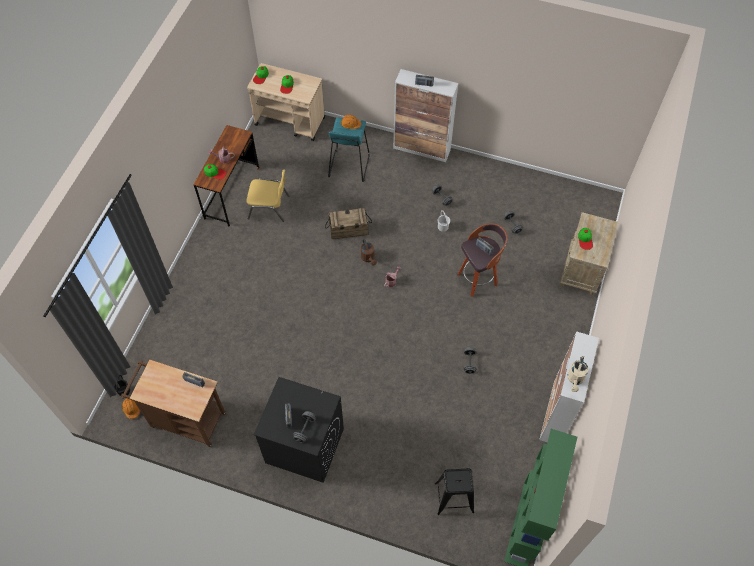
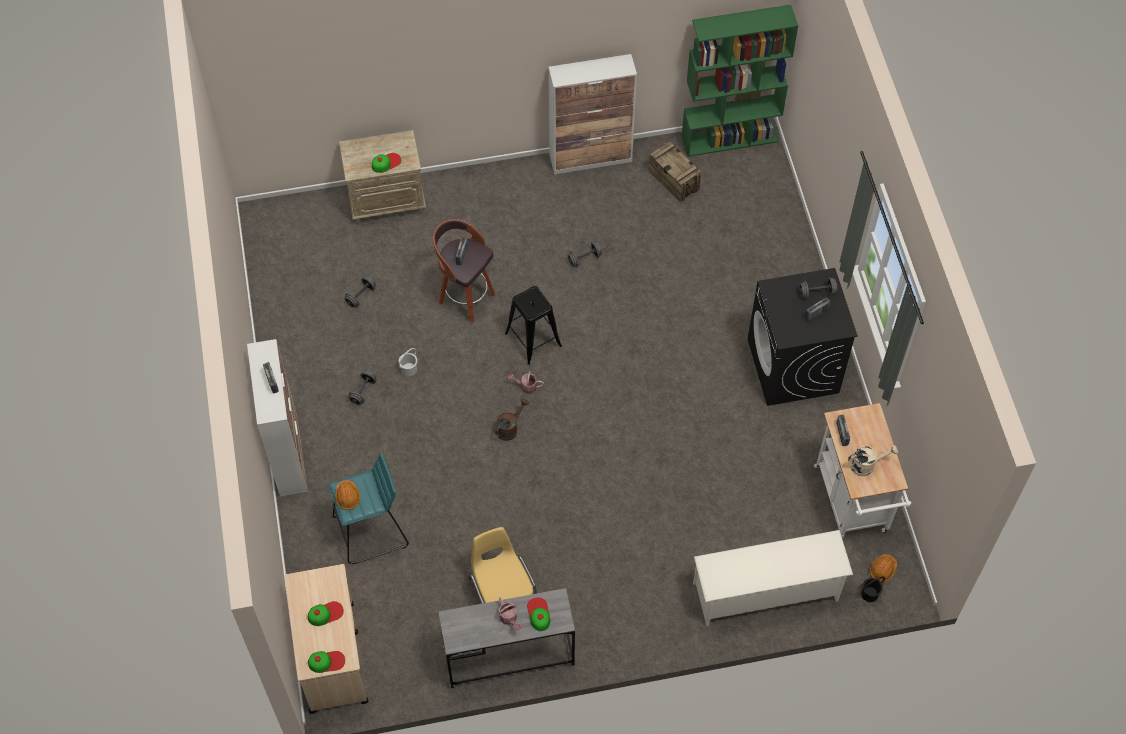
camera: 120 degrees left, 0 degrees up
(169, 335) = (766, 592): none -> white shoe rack
(184, 419) = (853, 504): brown cart -> white cart
(232, 193) = (508, 656): brown desk -> grey desk
(348, 230) = (480, 474): crate -> crate (674, 180)
(454, 497) = (747, 207): black stool -> black stool (533, 339)
(575, 379) = (611, 68): beige watering can -> beige watering can (866, 465)

